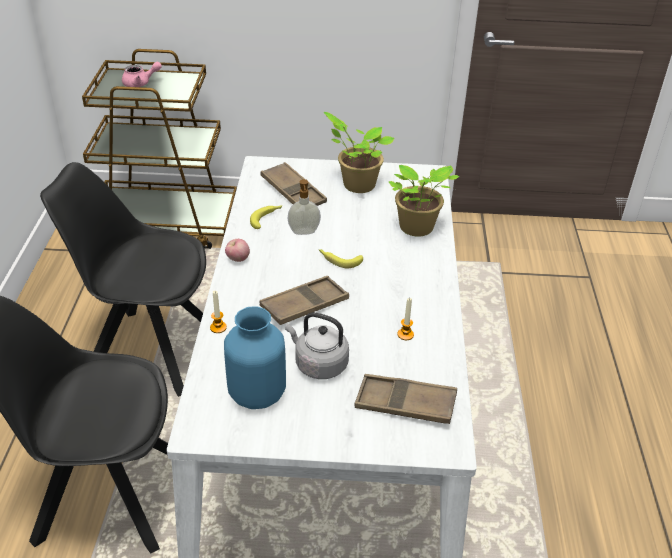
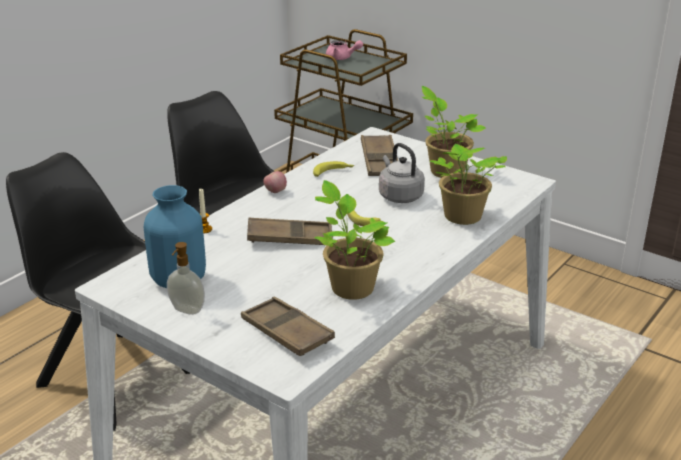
camera: 35 degrees right, 10 degrees down
(304, 232) = (353, 190): soap dispenser -> soap dispenser (186, 310)
(318, 364) = (250, 279): grey kettle -> grey kettle (399, 196)
(405, 334) = (350, 287): candle -> potted plant

